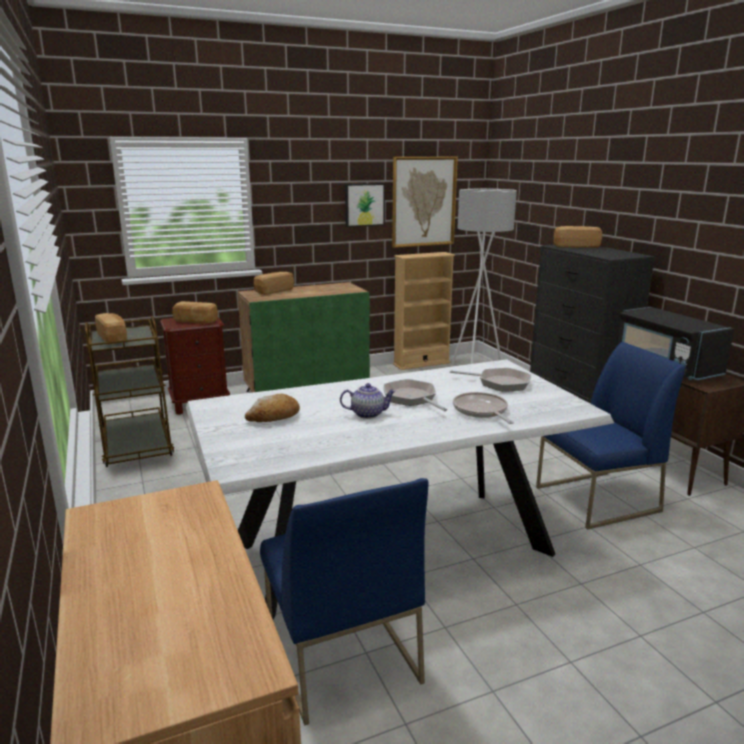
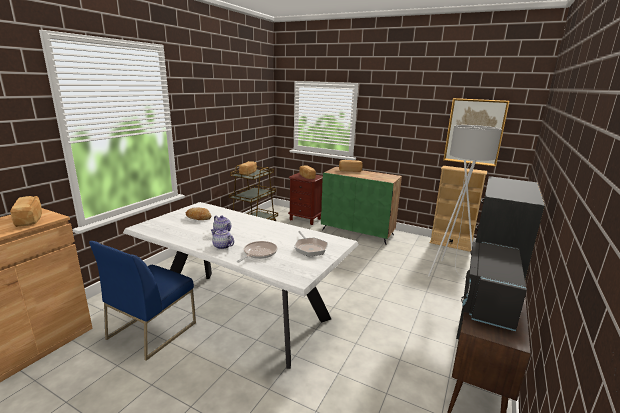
camera: 50 degrees right, 0 degrees up
(364, 204) = (426, 128): picture -> none
(411, 398) = (255, 235): frying pan -> none
(426, 426) = (222, 246): none -> teapot
(576, 246) = (513, 183): bread -> bread (30, 219)
(597, 499) = (376, 367): blue chair -> none

